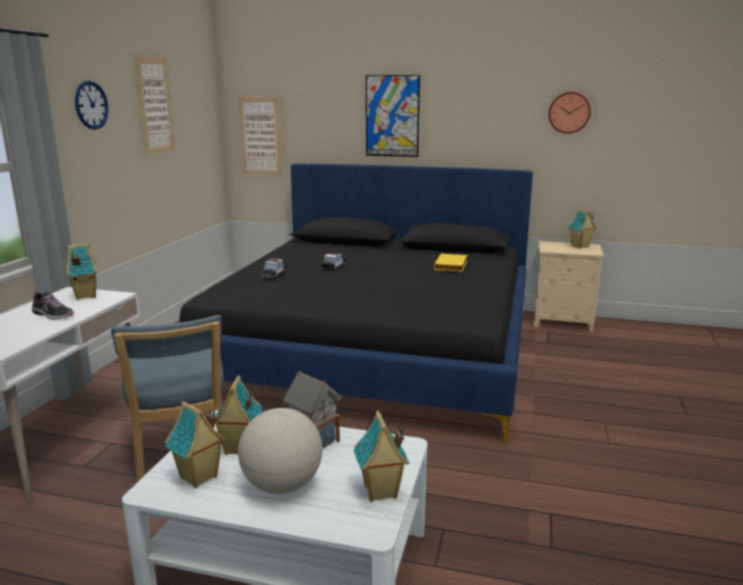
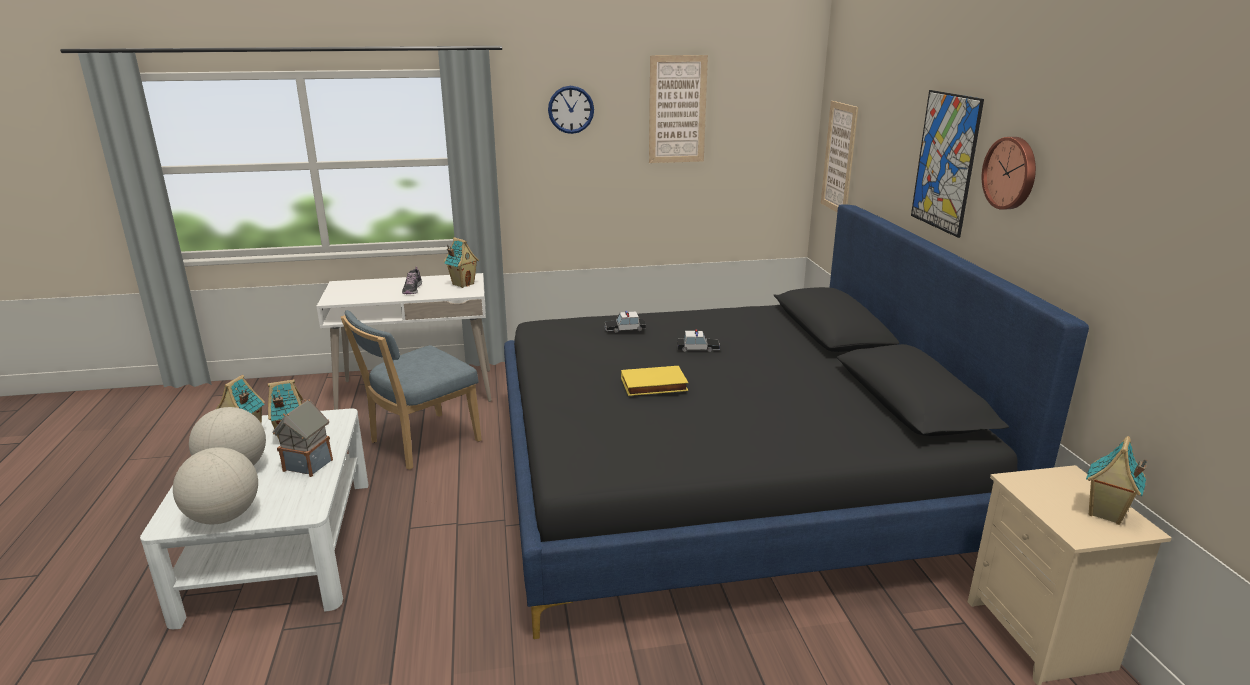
camera: 65 degrees right, 5 degrees up
(380, 492) = (223, 517): toy house -> globe
(452, 265) = (795, 415): yellow book -> yellow book (653, 385)
(569, 112) = (1179, 224): wall clock -> wall clock (1011, 173)

